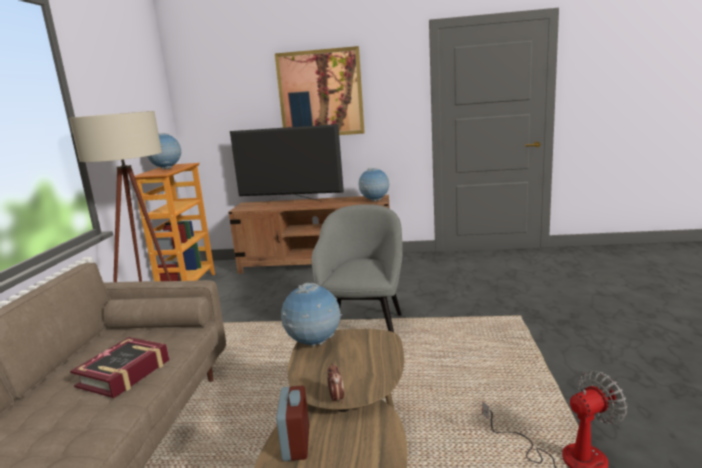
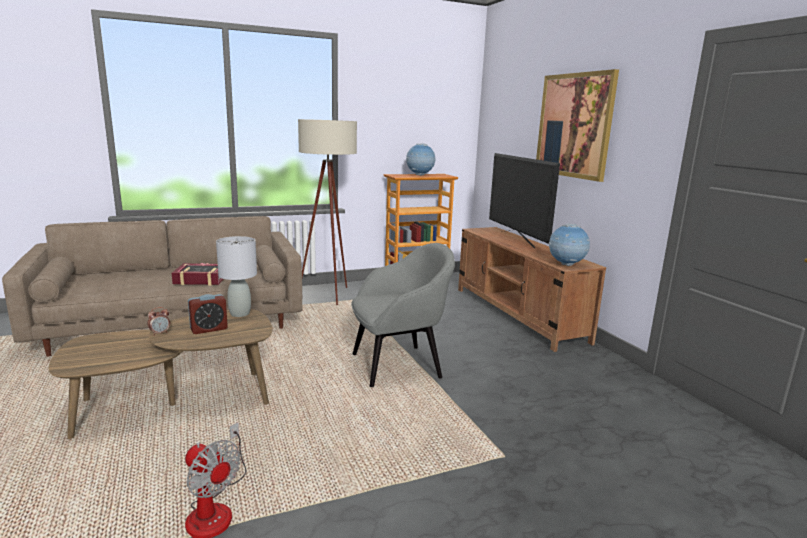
camera: 60 degrees right, 0 degrees up
(296, 443) = (125, 338): alarm clock -> alarm clock (209, 329)
(313, 344) = (240, 313): globe -> grey table lamp

